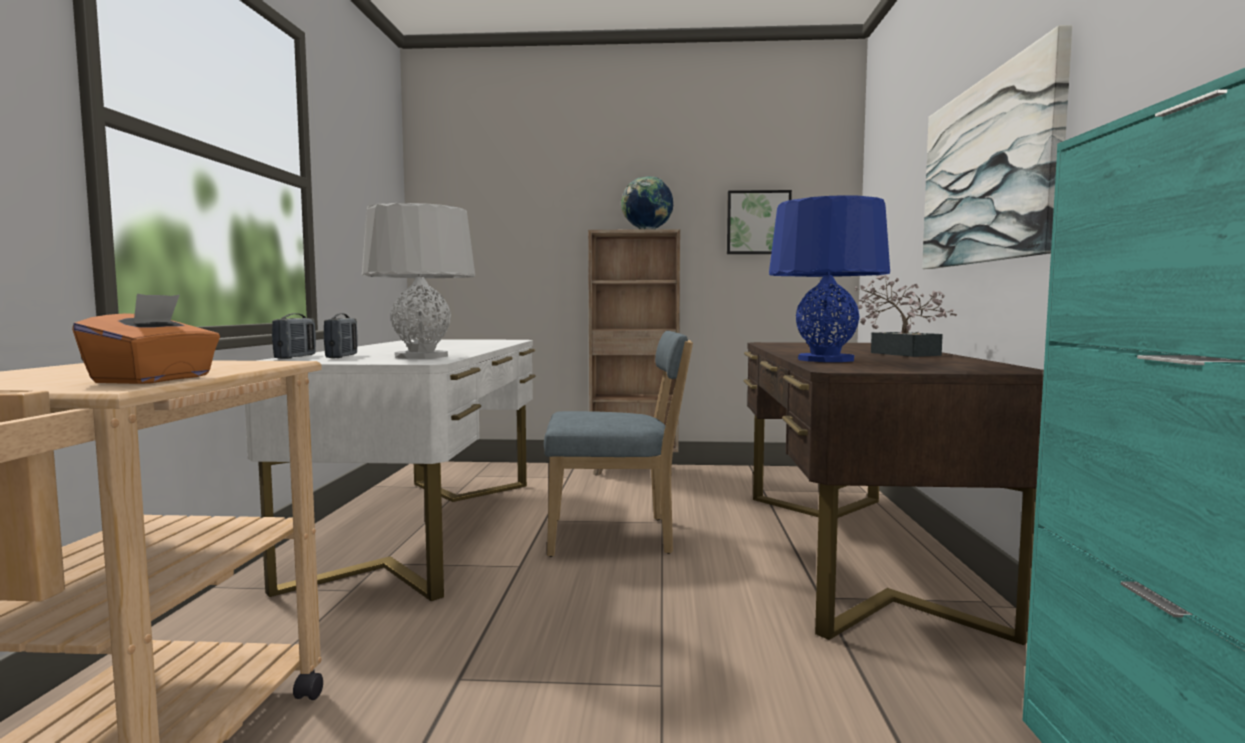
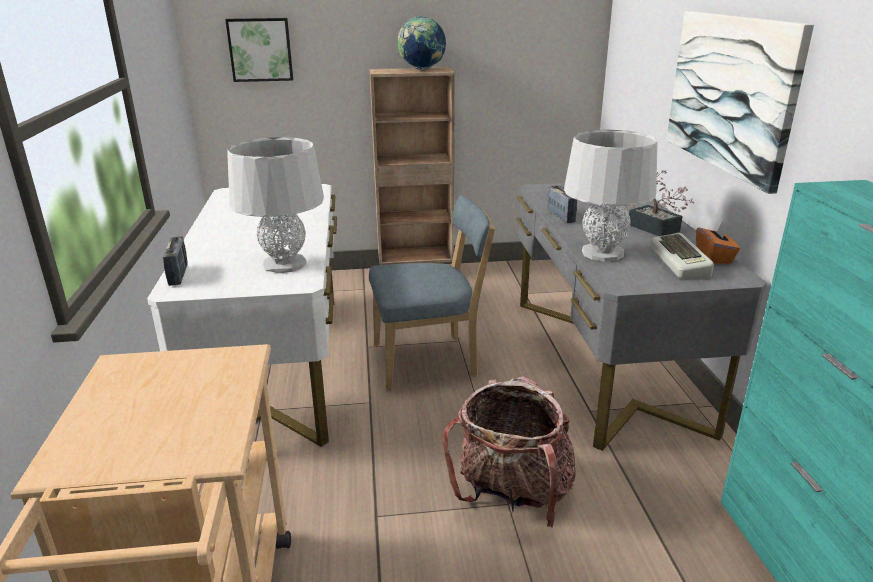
camera: 10 degrees left, 20 degrees up
(155, 379) = (221, 428): orange tissue box -> orange tissue box (714, 257)
(342, 356) = (217, 270): radio -> radio (560, 216)
(673, 676) = (513, 495): none -> backpack
(758, 223) = (519, 54): picture -> picture (260, 49)
(825, 359) = (602, 253): blue table lamp -> grey table lamp
(854, 551) = (604, 360): brown desk -> grey desk
(934, 364) = (681, 262): none -> keyboard

